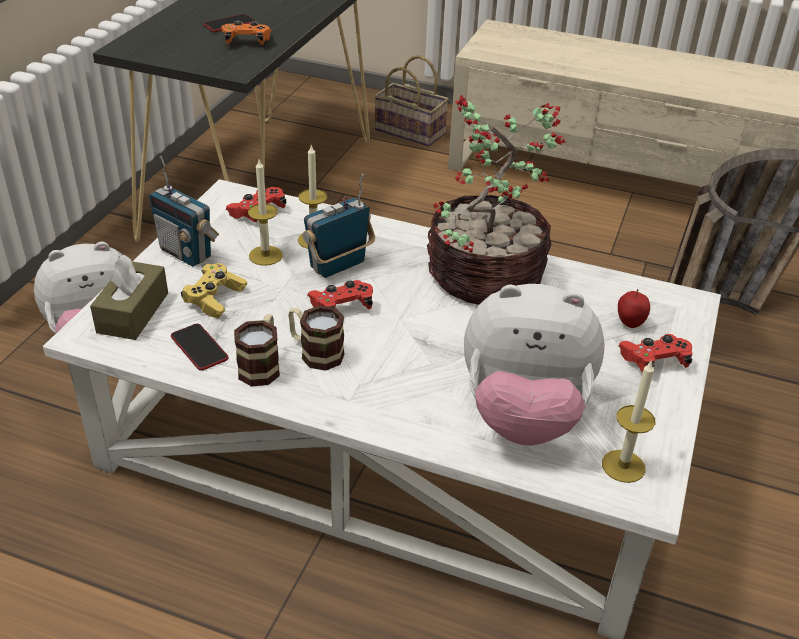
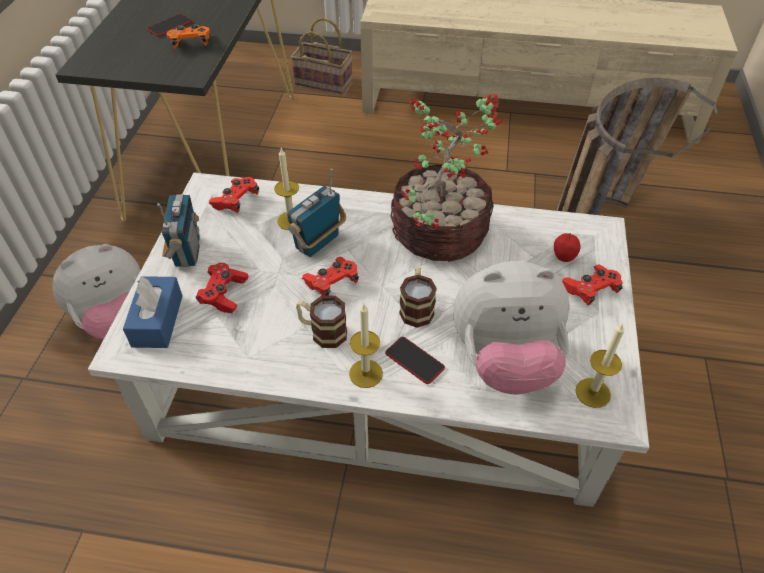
camera: 10 degrees left, 10 degrees up
(133, 313) = (157, 321): brown tissue box -> blue tissue box
(186, 253) = (186, 252): radio -> radio turned 120 degrees counterclockwise
(199, 348) = (224, 345): phone -> phone (414, 361)
(215, 299) = (224, 294): yellow game controller -> red game controller
(262, 365) = (282, 353): mug -> mug (416, 307)
(265, 255) = (255, 243): candle -> candle (366, 373)

